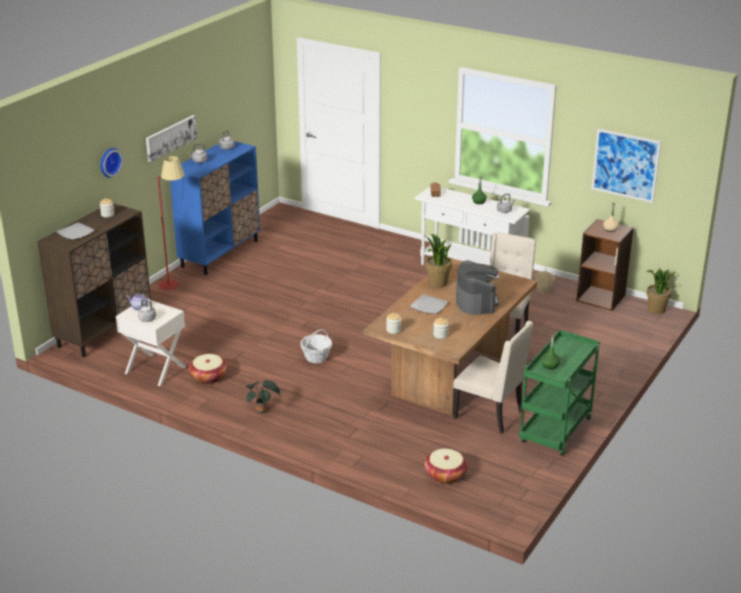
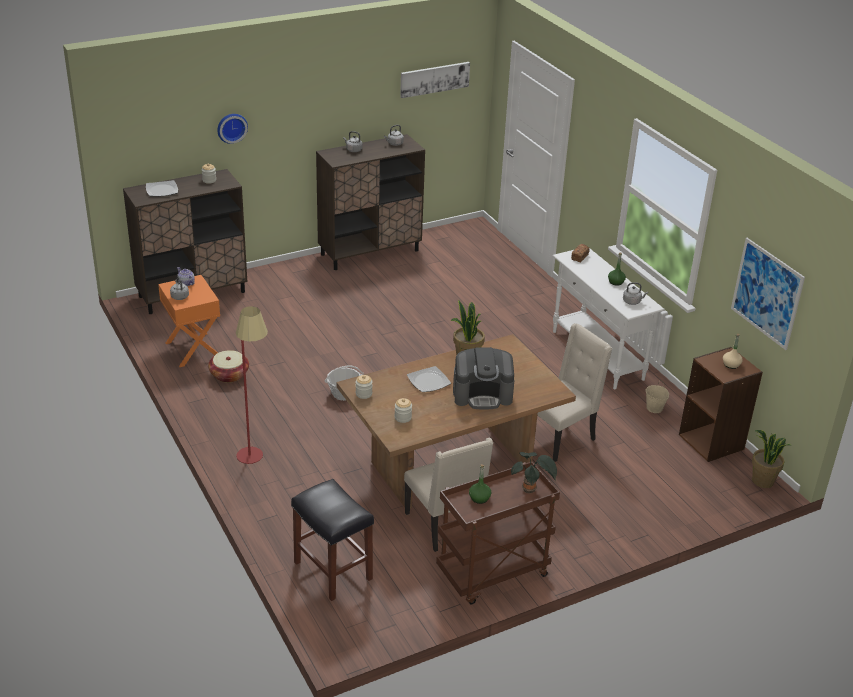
camera: 30 degrees right, 5 degrees up
(155, 370) = (192, 350): white nightstand -> orange nightstand
(170, 137) = (323, 117): picture -> picture (434, 79)
(176, 286) = (297, 273): red floor lamp -> red floor lamp (255, 461)
(220, 253) = (370, 252): blue cabinet -> brown cabinet
(262, 411) = (238, 428): potted plant -> potted plant (530, 490)
(445, 475) = (332, 570): basket -> black stool
(476, 301) = (482, 394): coffee machine -> coffee machine turned 60 degrees clockwise
(556, 432) = (492, 575): green cart -> brown cart

